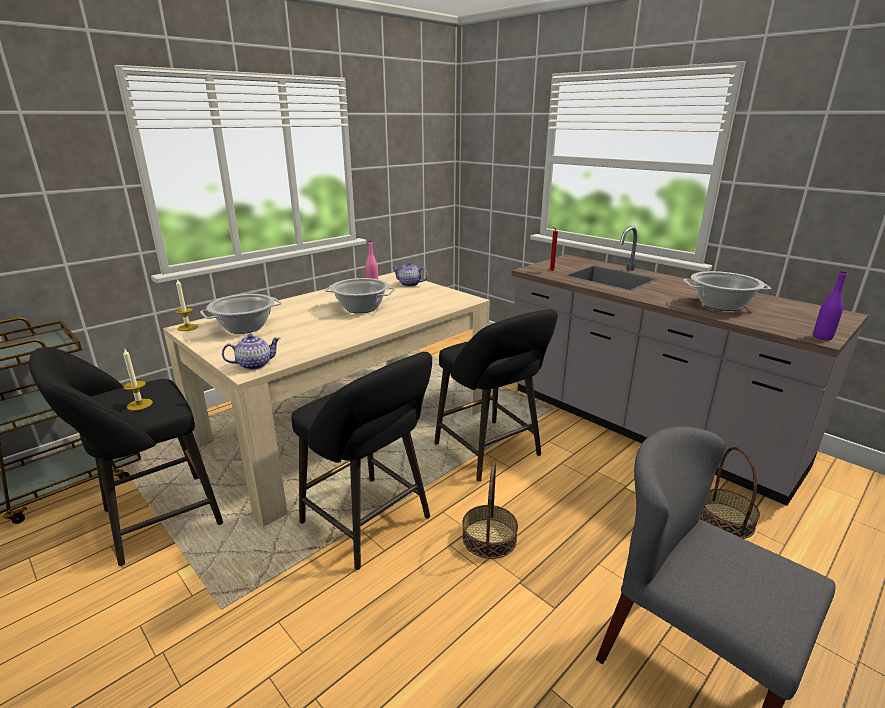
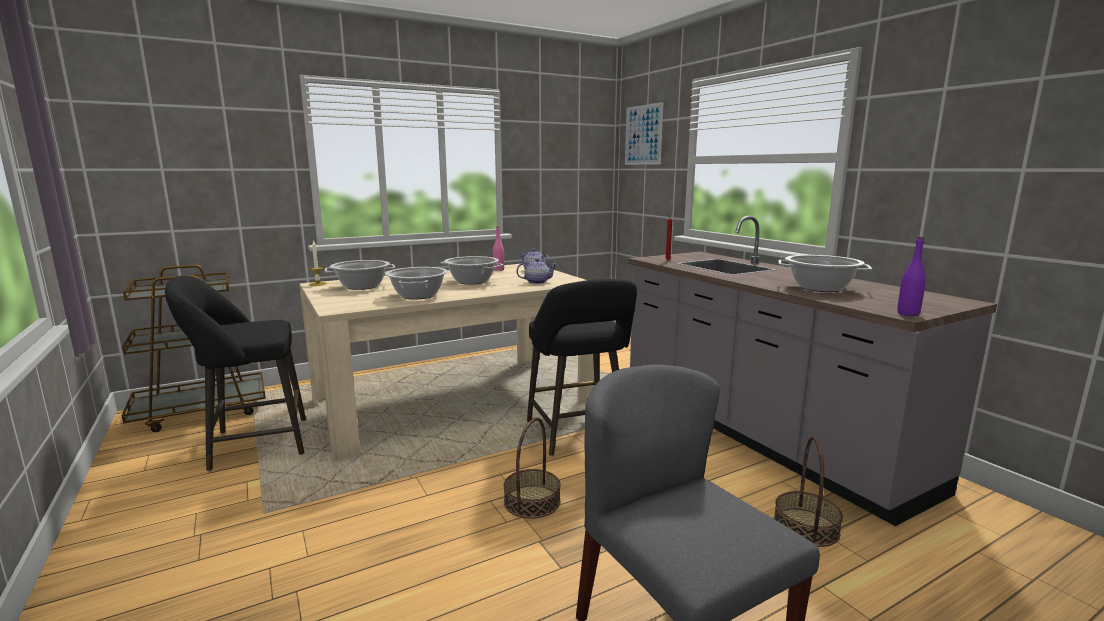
camera: 15 degrees right, 10 degrees down
(139, 404) = (248, 330): candle -> none
(255, 364) = (344, 306): teapot -> teapot (537, 282)
(322, 337) = (418, 295): none -> cooking pot
(370, 524) = (427, 473): black stool -> none
(491, 127) = (643, 135): none -> picture

